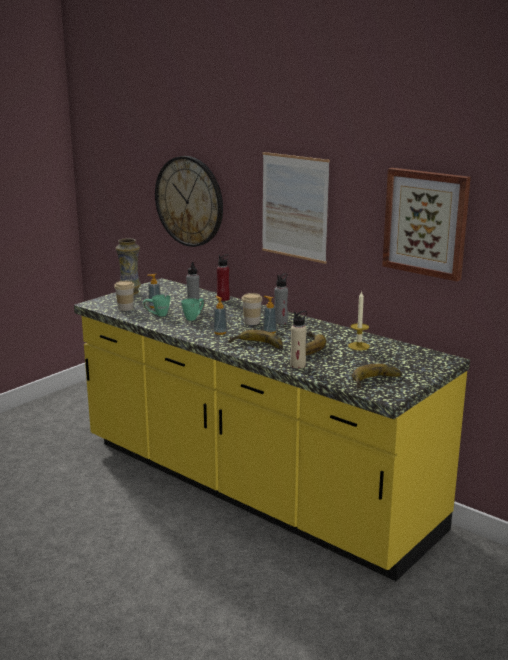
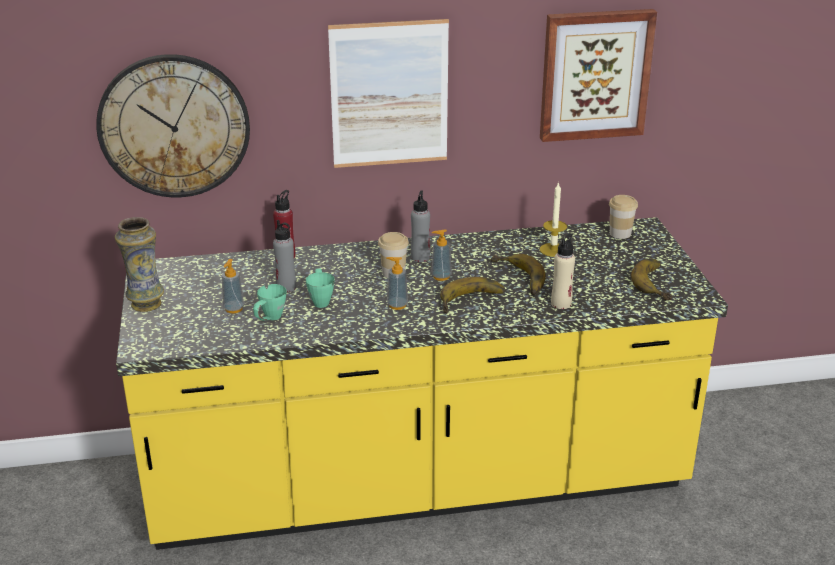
camera: 50 degrees left, 10 degrees up
(125, 308) = (204, 331): cup -> cup (620, 233)

